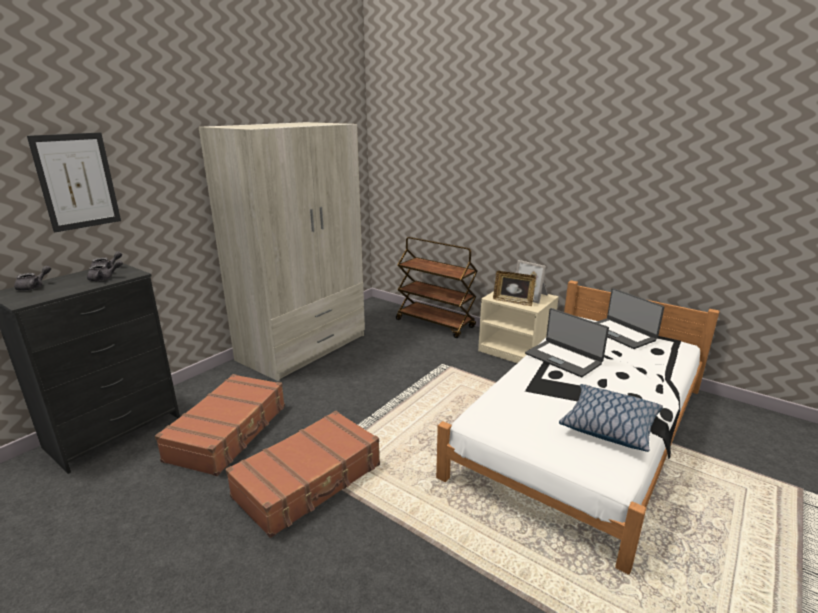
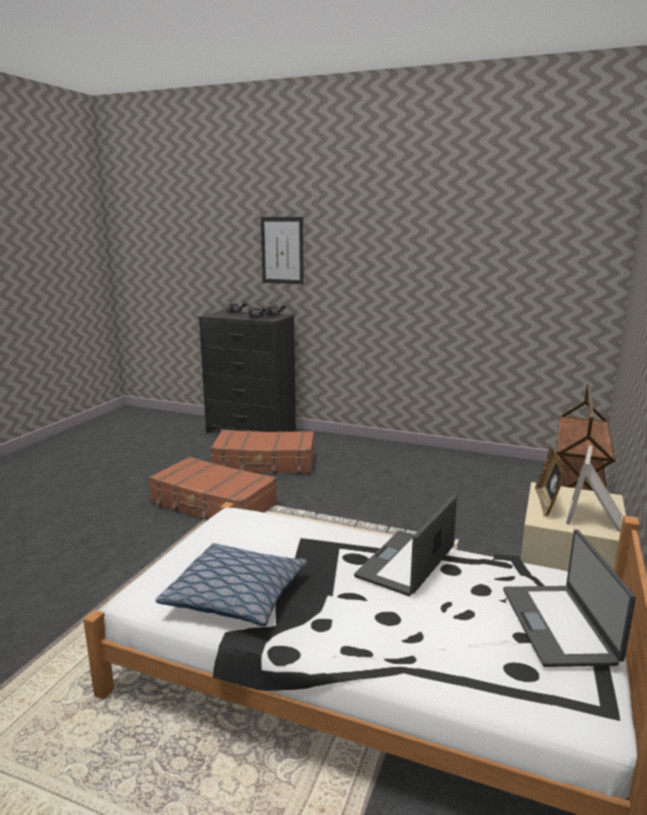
camera: 75 degrees right, 5 degrees down
(303, 347) = (421, 460): beige wardrobe -> none
(620, 333) = (559, 625): laptop -> laptop turned 45 degrees counterclockwise

